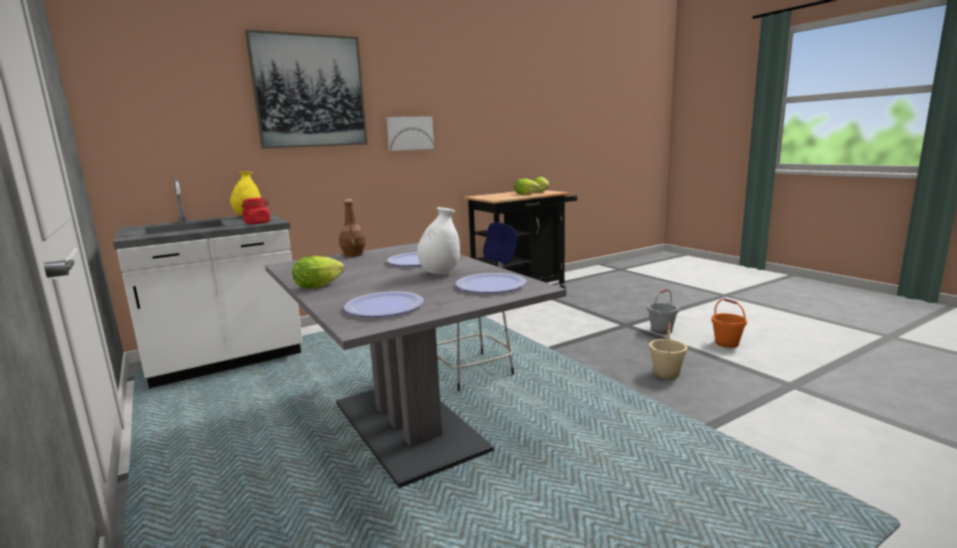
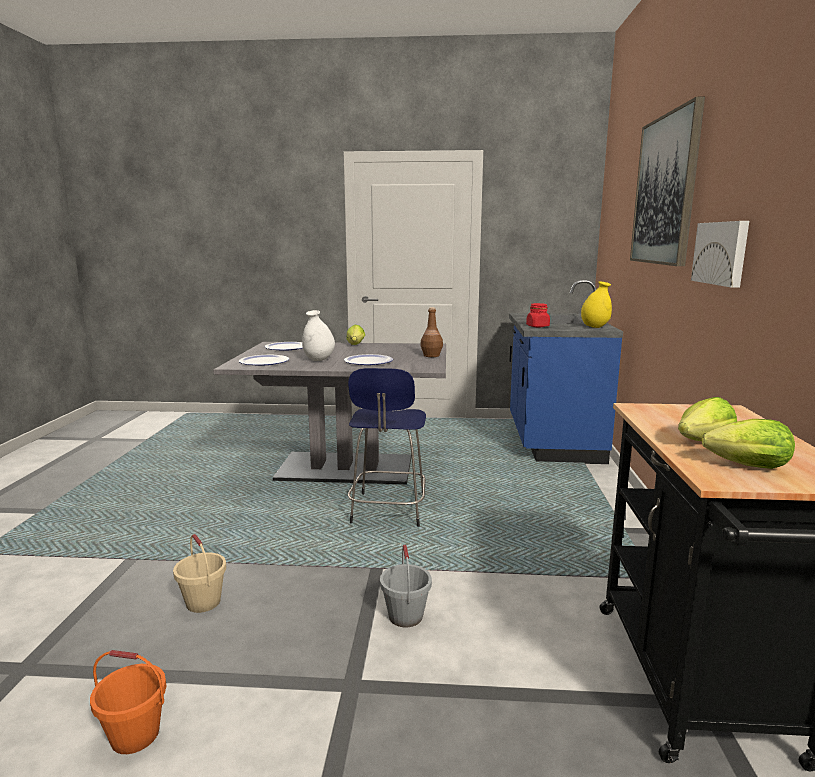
camera: 125 degrees right, 0 degrees up
(226, 360) = (552, 441): white counter -> blue counter
(661, 330) = (277, 706): grey bucket -> grey bucket (405, 616)

